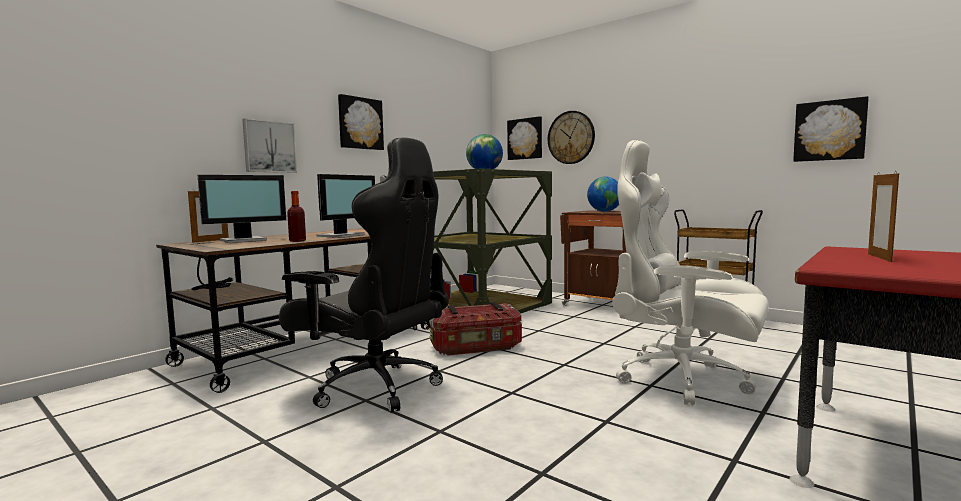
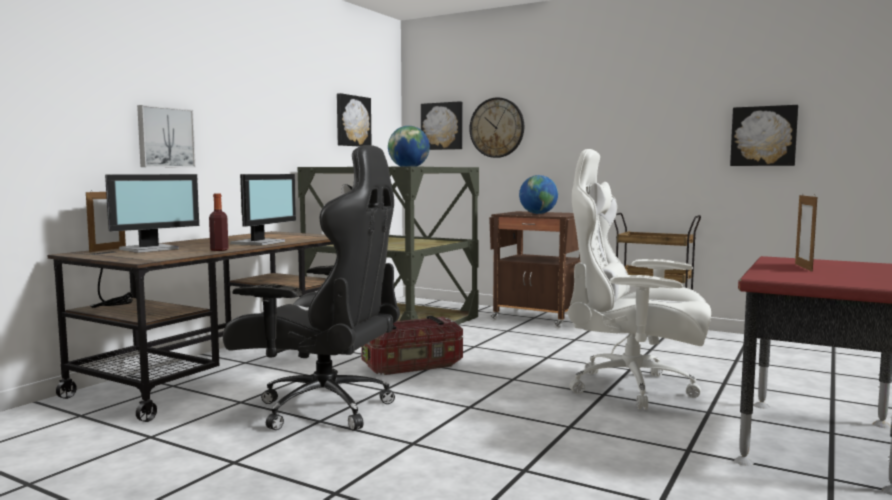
camera: 10 degrees left, 0 degrees up
(360, 123) = (261, 108): picture -> picture (352, 121)

